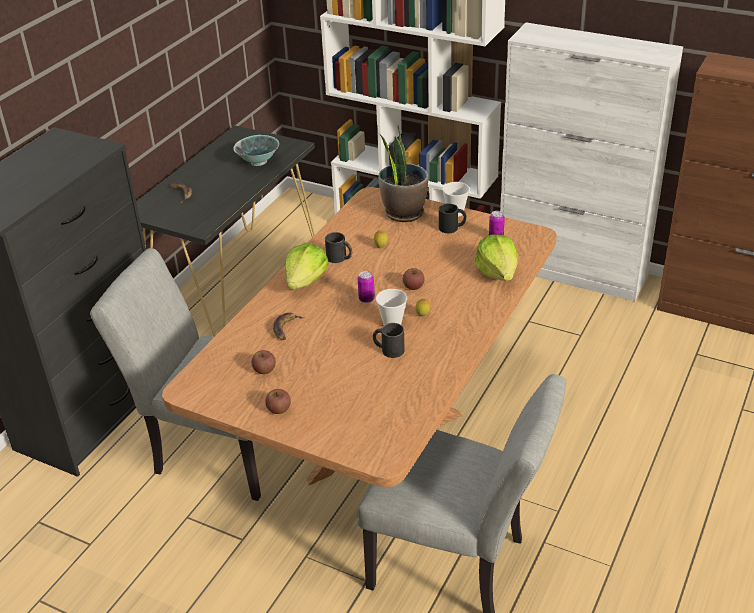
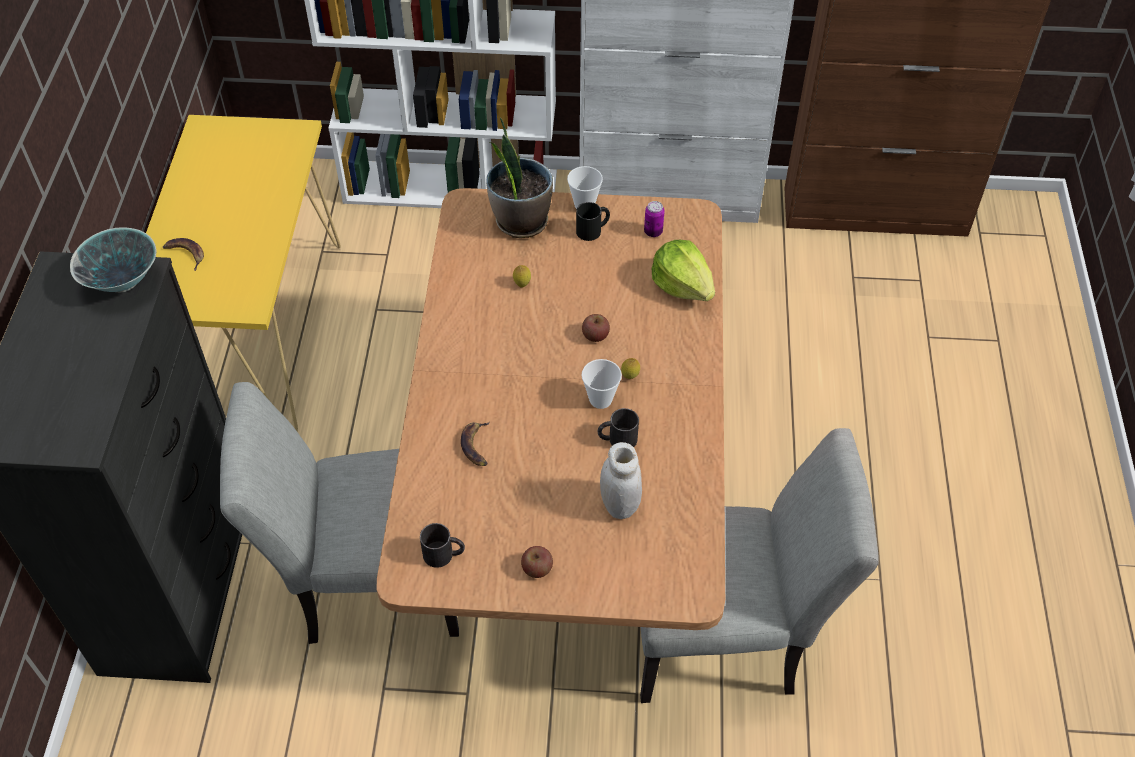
camera: 25 degrees left, 15 degrees up
(237, 284) = (260, 331): black console table -> yellow console table
(258, 162) = (263, 173): bowl -> bowl (123, 281)
(264, 370) = (486, 517): apple -> none
(306, 281) = (459, 365): lettuce -> none
(340, 258) = (481, 316): black mug -> black mug (444, 554)
(364, 388) = (620, 505): none -> white jar
(366, 299) = (550, 371): can -> none

